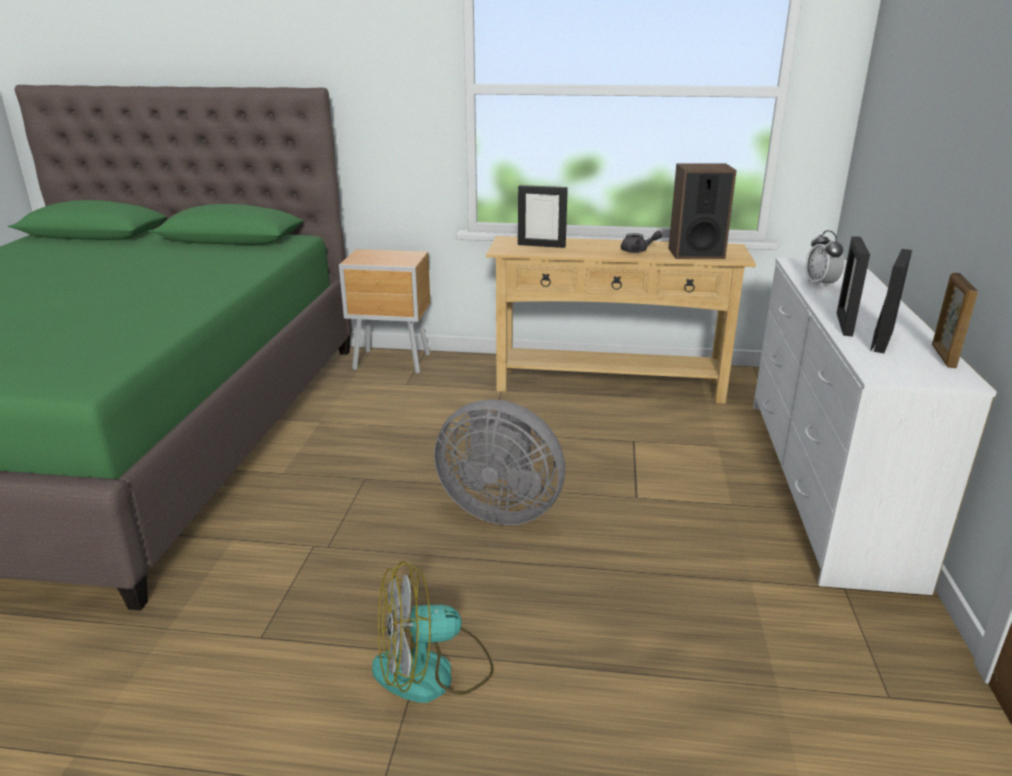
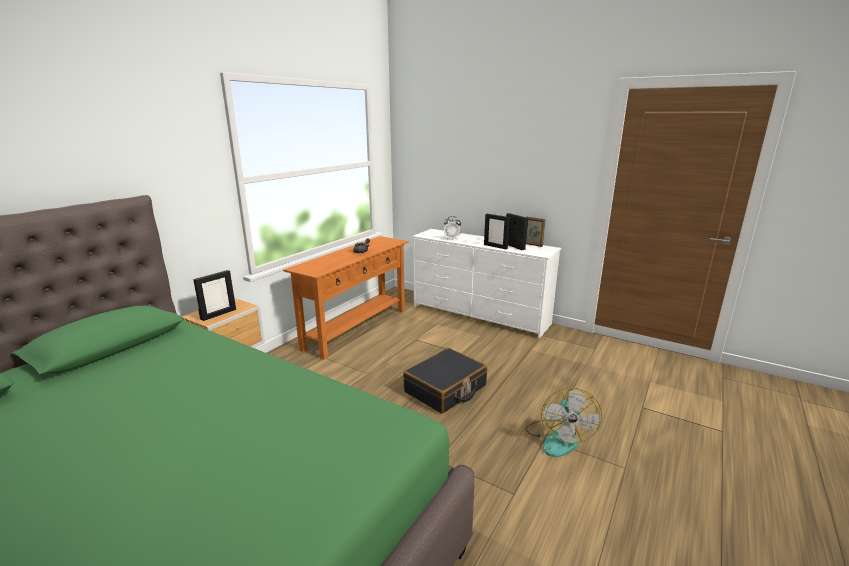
camera: 65 degrees left, 5 degrees down
(500, 509) = (445, 389): grey fan -> black suitcase
(541, 245) = (321, 264): picture frame -> picture frame (218, 314)
(609, 384) = (356, 328): beige console table -> orange console table
(695, 253) = (381, 244): speaker -> none

